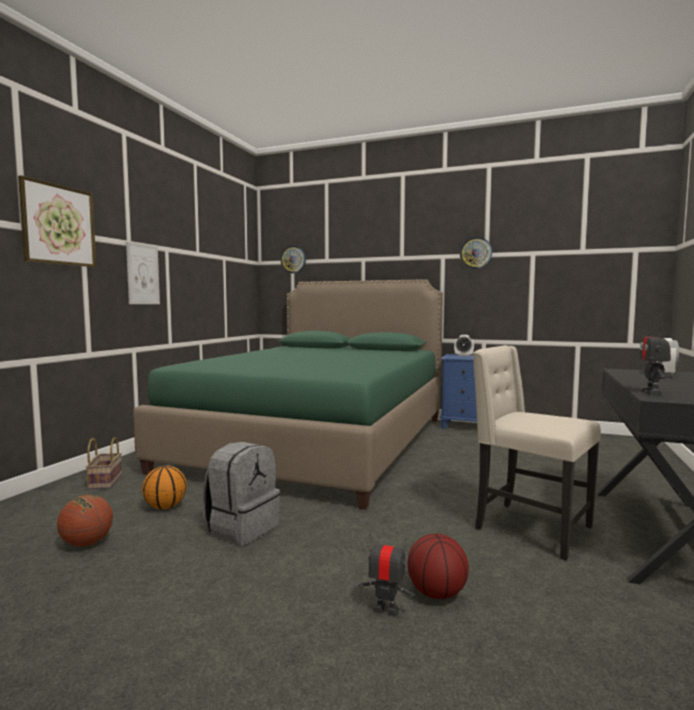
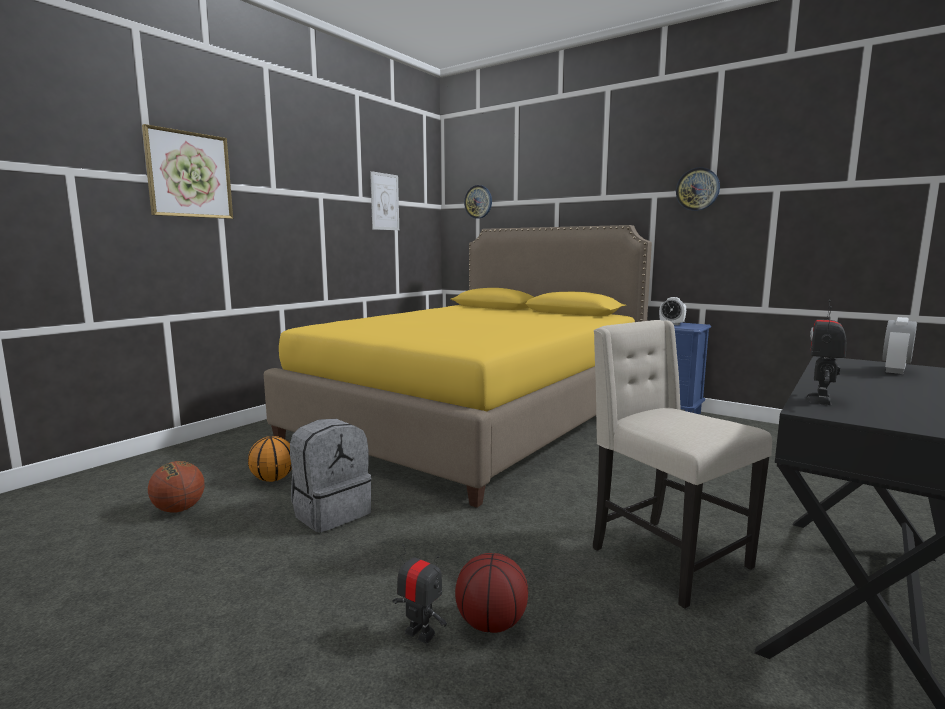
camera: 15 degrees right, 5 degrees up
(105, 481) = (235, 445): basket -> none
(143, 274) = (291, 224): picture -> picture (384, 201)
(317, 442) = (475, 419): green bed -> yellow bed

